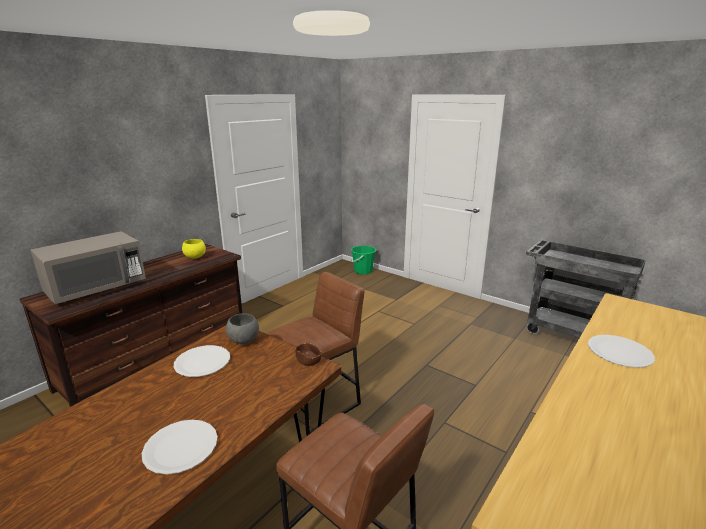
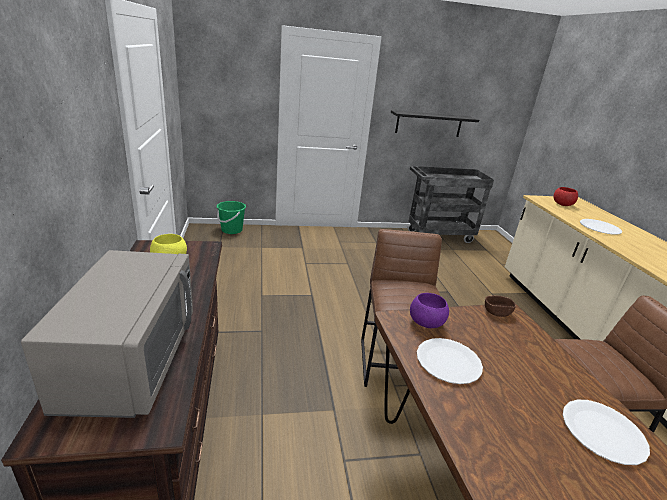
camera: 50 degrees left, 5 degrees up
(243, 341) = (426, 324): grey bowl -> purple bowl
(567, 191) = (429, 124): none -> black shelf
(641, 317) = (562, 205): none -> red bowl

